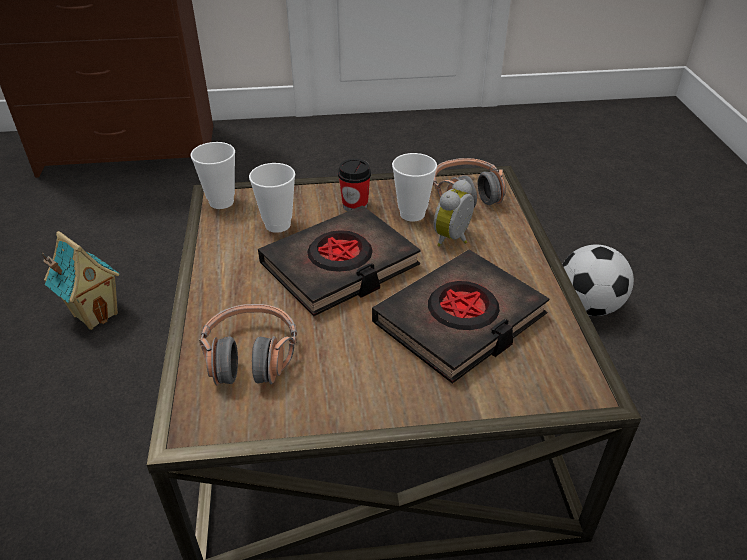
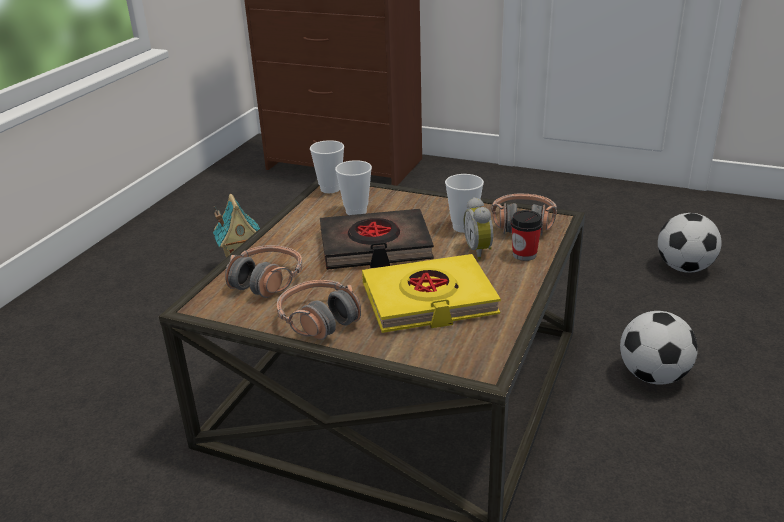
camera: 30 degrees right, 10 degrees down
(355, 205) = (424, 212): cup -> cup (524, 254)
(364, 391) = (319, 319): none -> headphones
(454, 239) = (480, 251): alarm clock -> alarm clock turned 75 degrees counterclockwise
(460, 321) = (429, 301): black book -> yellow book
(534, 188) = (684, 268): none -> football

